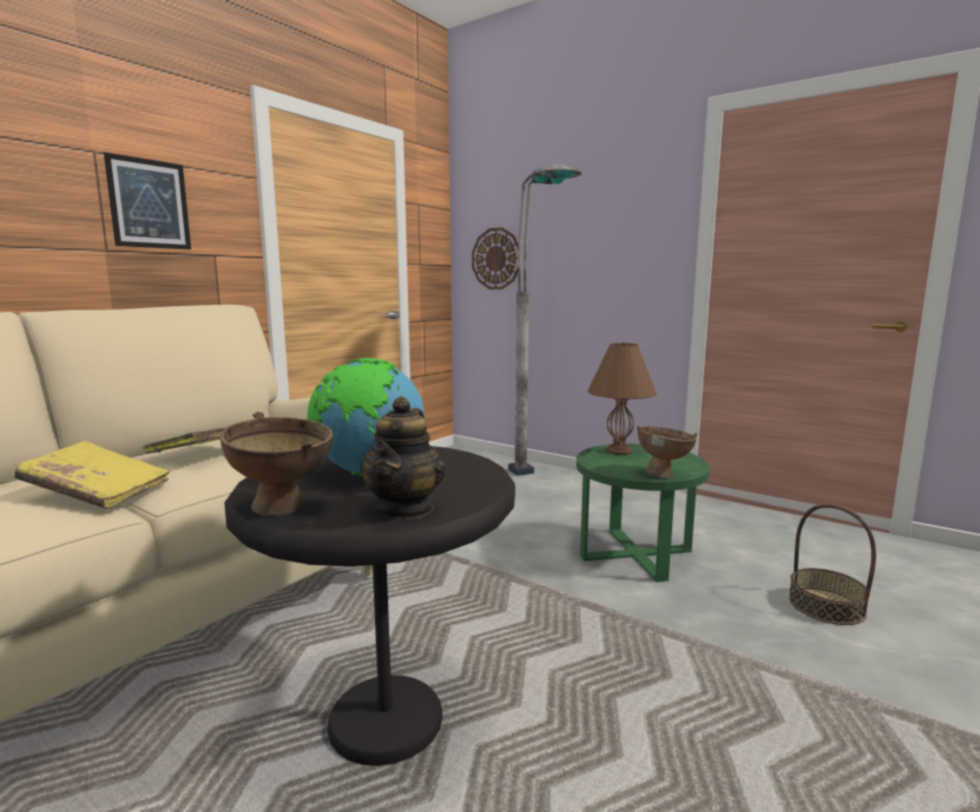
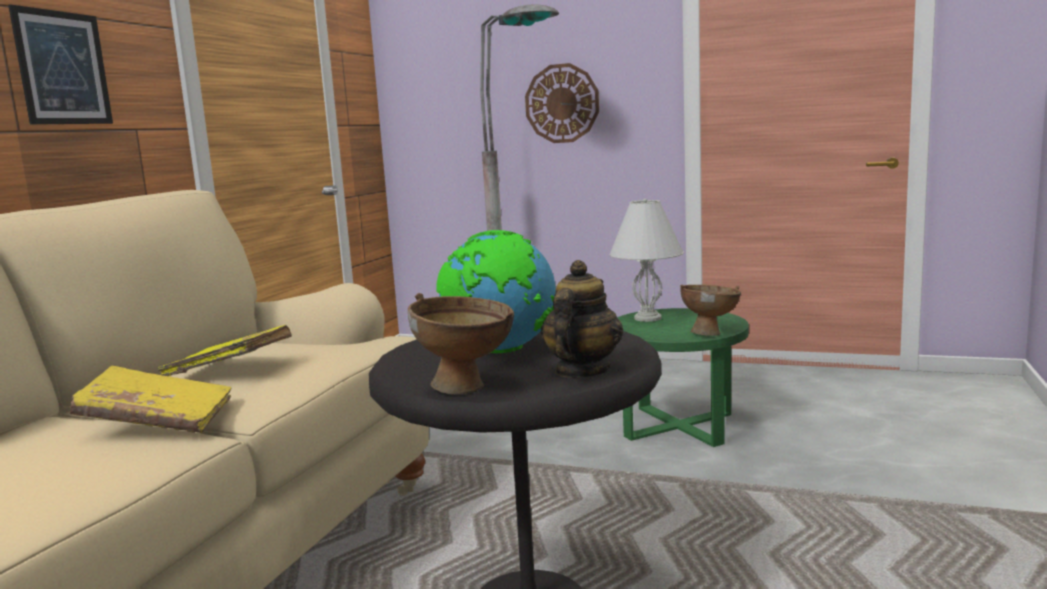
camera: 15 degrees left, 0 degrees up
(405, 509) = (582, 371): teapot -> teapot turned 150 degrees counterclockwise
(496, 259) = (442, 114): wall clock -> wall clock (562, 103)
(618, 451) = (647, 318): brown table lamp -> white table lamp
(826, 606) = (875, 440): basket -> none

